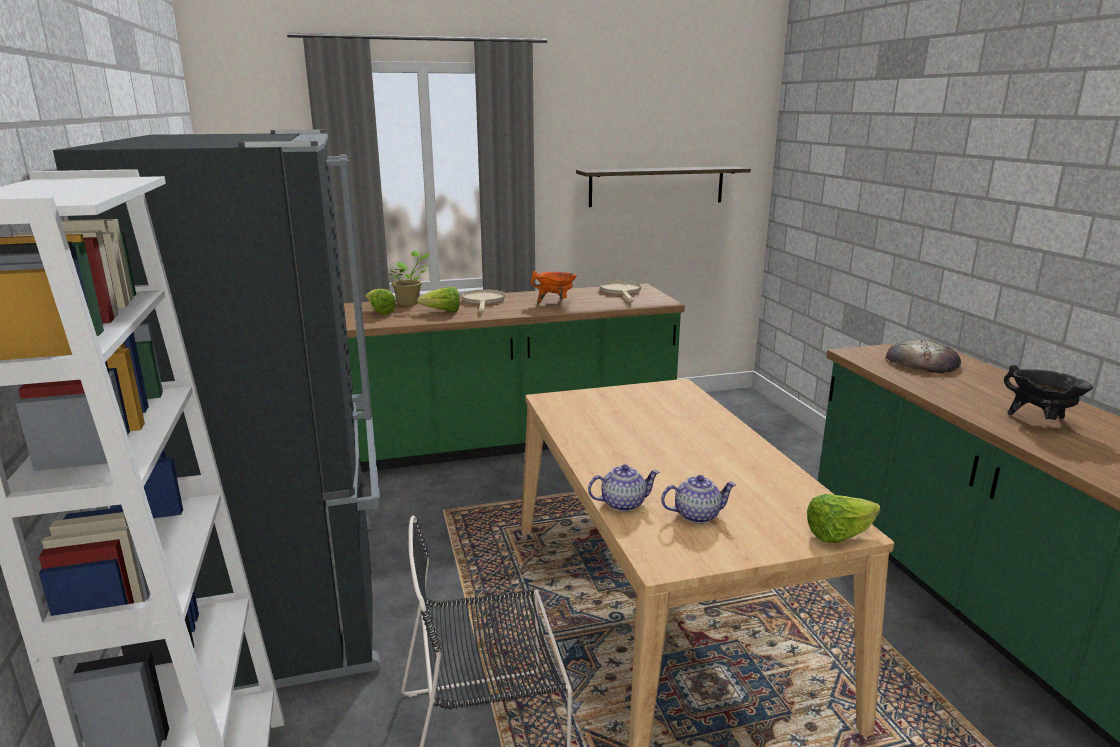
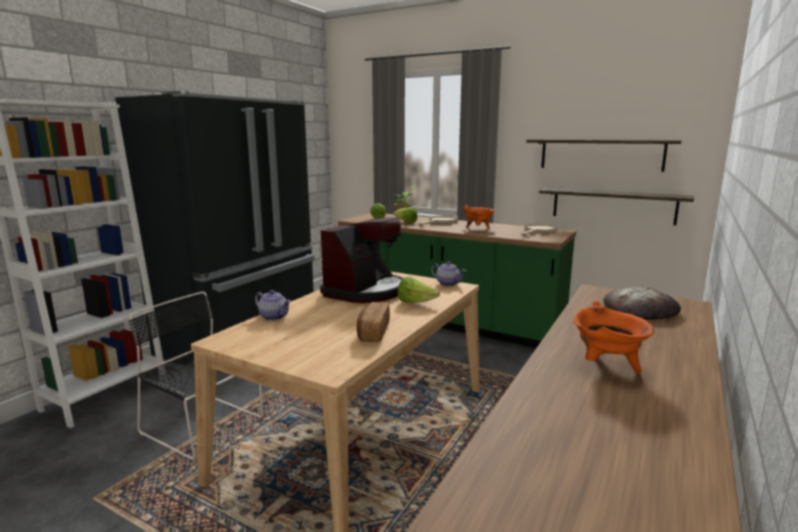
camera: 45 degrees right, 5 degrees down
(615, 427) = (366, 291): none -> coffee machine
(672, 247) = (613, 206): none -> shelf
(697, 515) = (287, 333): teapot -> teapot (448, 283)
(761, 473) = (372, 332): none -> bread
(838, 535) = (318, 370): lettuce -> lettuce (415, 303)
(1040, 421) = (607, 366): black cooking pot -> orange cooking pot

